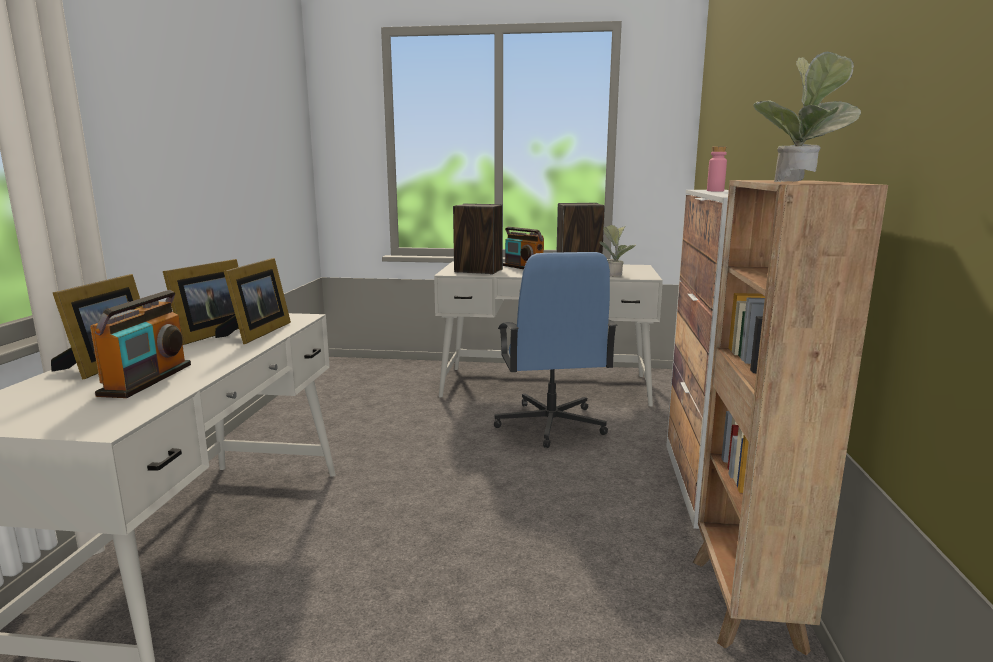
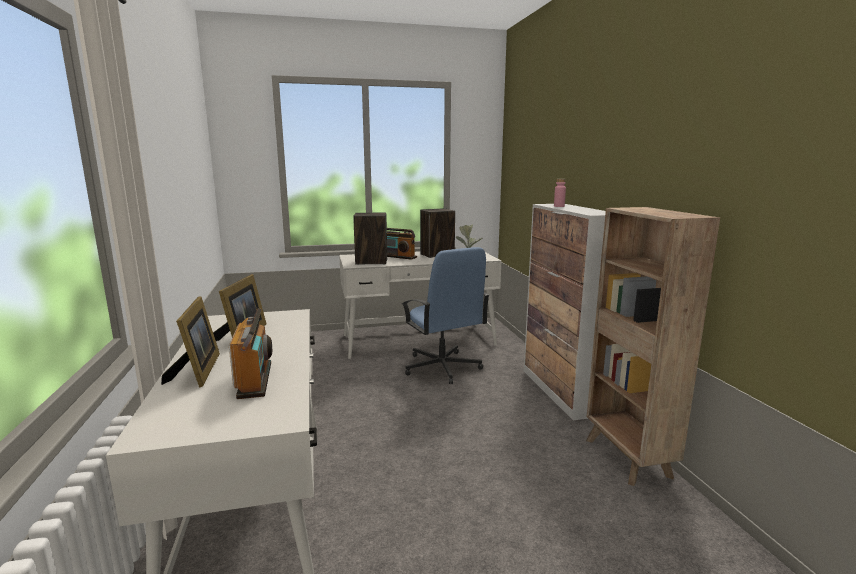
camera: 20 degrees left, 0 degrees up
(256, 333) = (280, 330): picture frame -> none
(800, 182) = (674, 216): potted plant -> none

